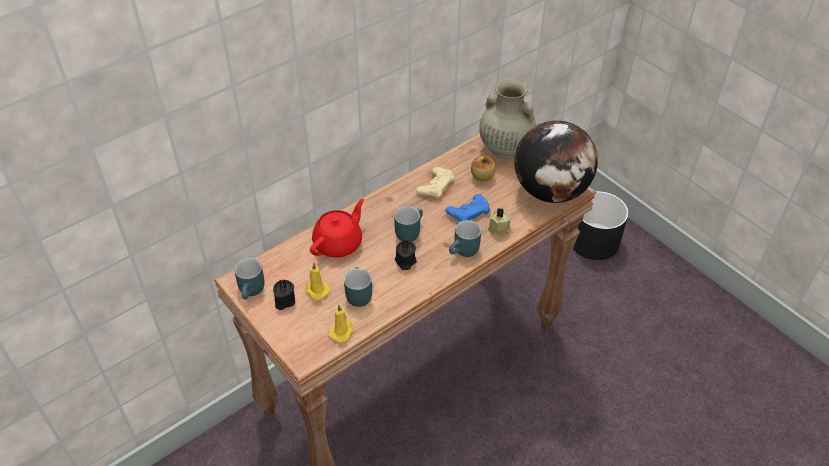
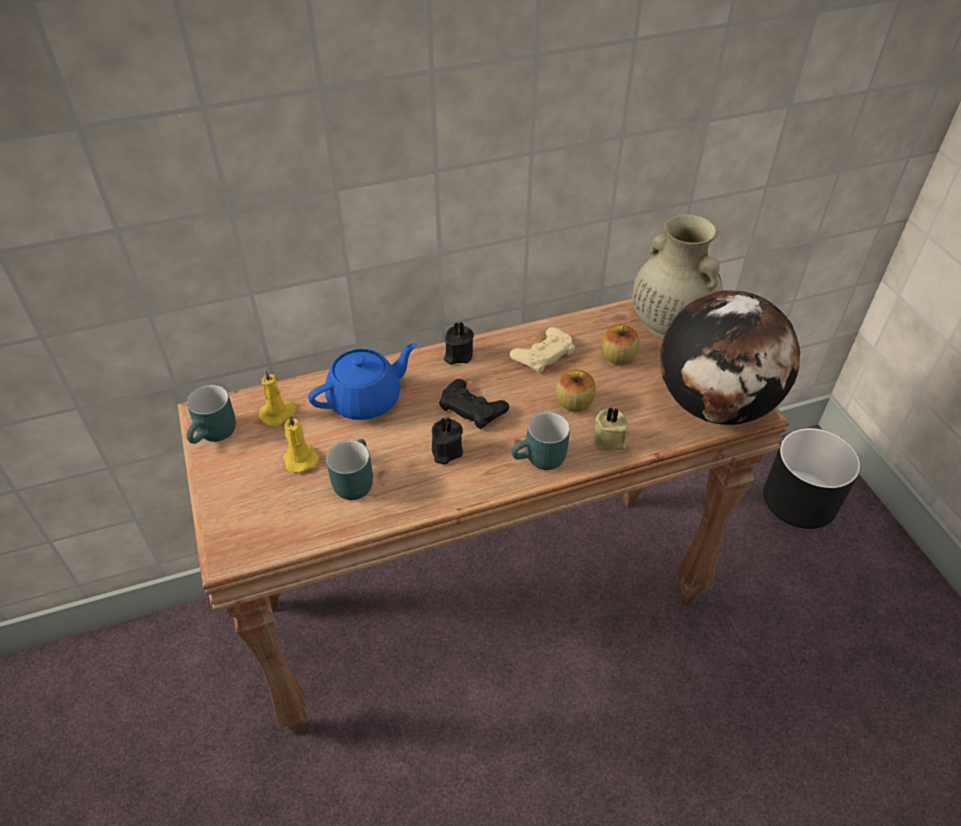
camera: 20 degrees right, 0 degrees up
(284, 301) = (248, 460): black candle -> black candle (457, 355)
(339, 243) = (366, 400): red teapot -> blue teapot
(342, 331) = (303, 529): yellow candle -> yellow candle (279, 413)
(408, 231) = (472, 408): turquoise mug -> black game controller
(468, 212) = (573, 403): blue game controller -> apple

